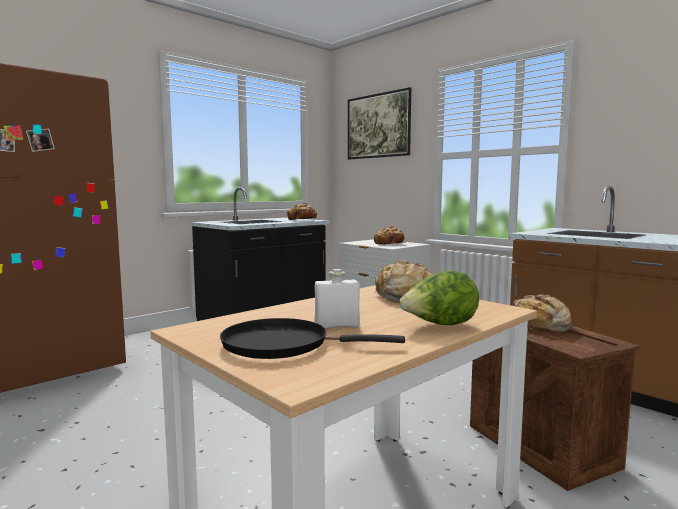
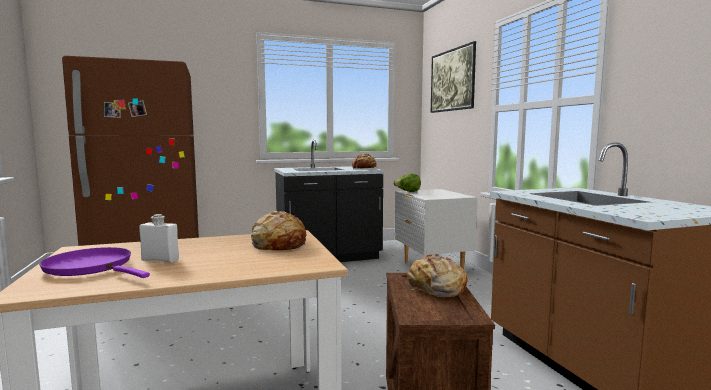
camera: 25 degrees right, 0 degrees up
(283, 344) = (92, 267): black frying pan -> purple frying pan
(389, 243) = (438, 194): bread -> none
(439, 326) = (225, 270): lettuce -> lettuce (407, 191)

